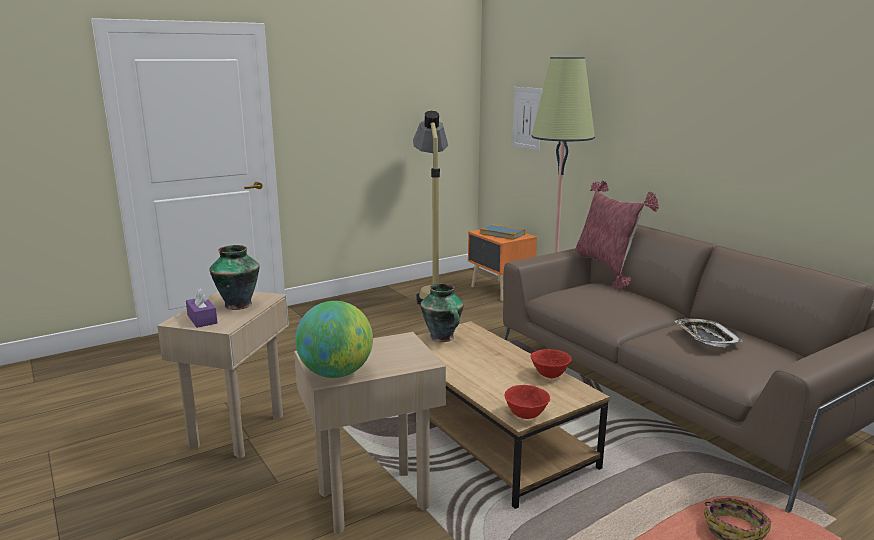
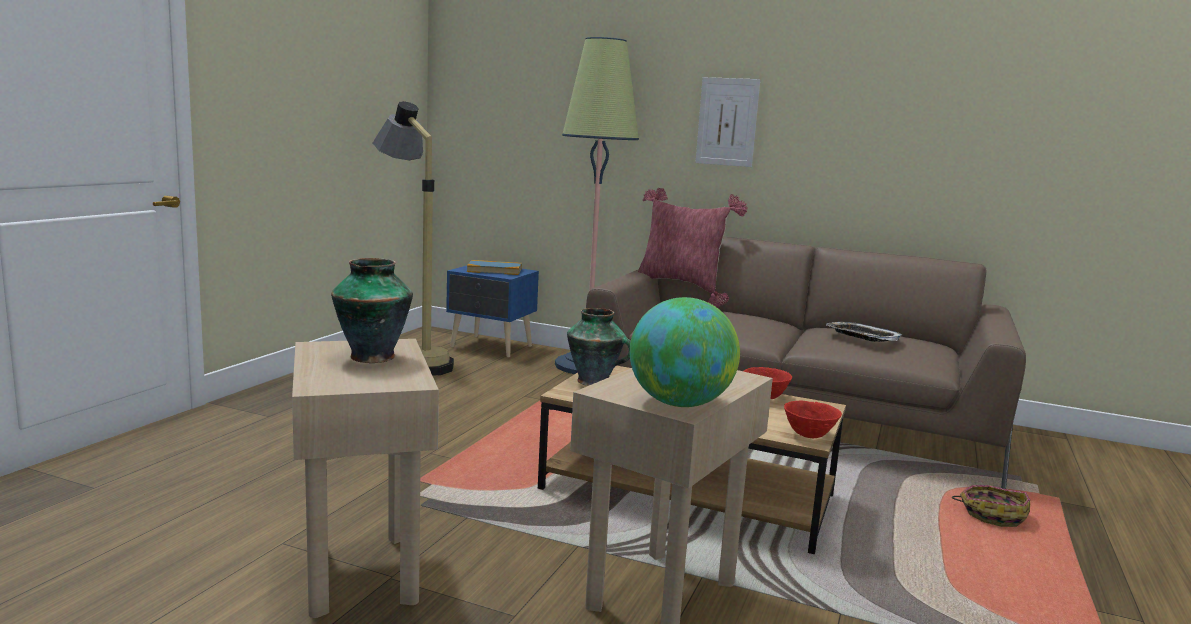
camera: 35 degrees left, 5 degrees down
(202, 319) = (354, 379): purple tissue box -> none
(500, 291) = (491, 347): orange nightstand -> blue nightstand
(527, 118) = (514, 120): picture -> picture (727, 122)

